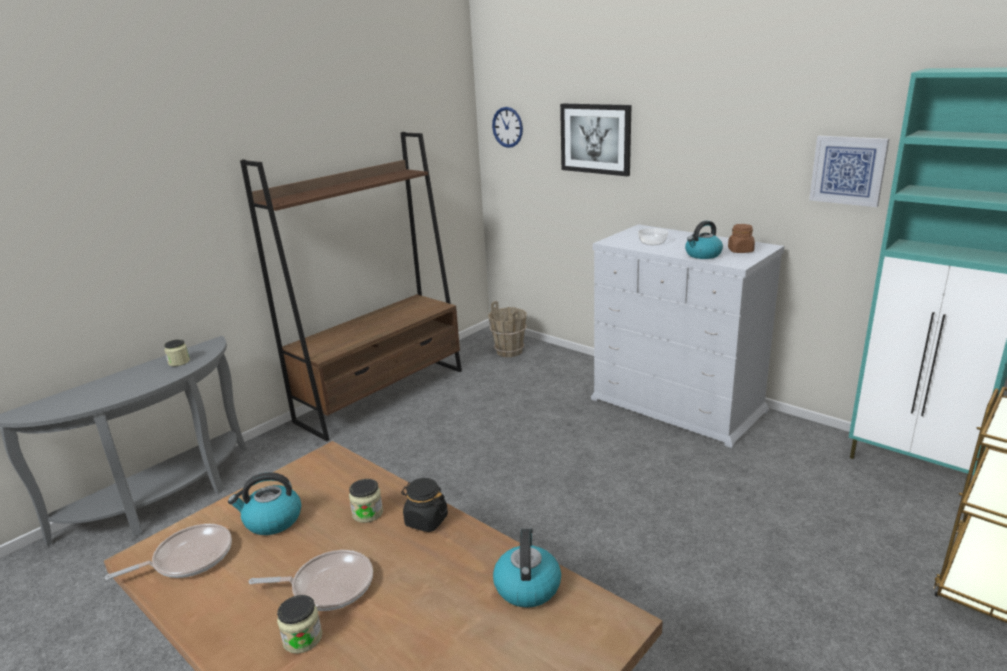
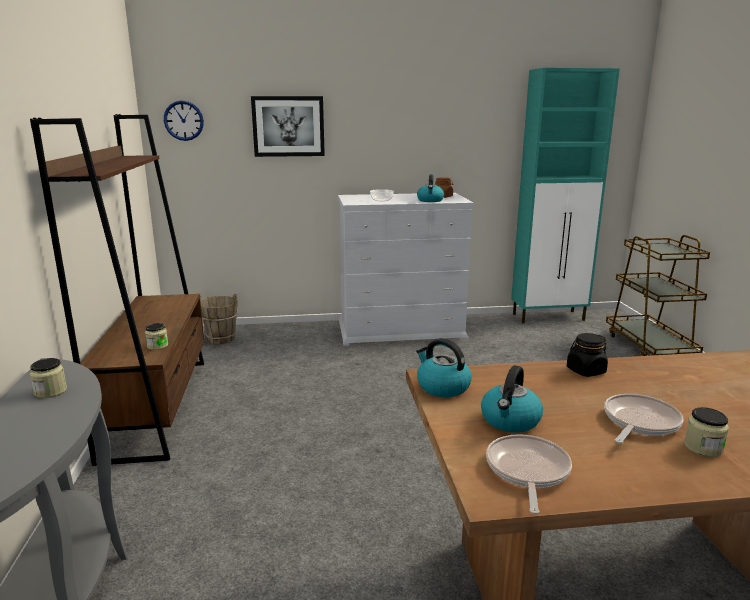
camera: 50 degrees left, 5 degrees down
(367, 513) = (549, 385): jar -> jar (157, 346)
(527, 586) = (698, 367): kettle -> kettle (442, 387)
(848, 170) = (489, 136): picture -> none

